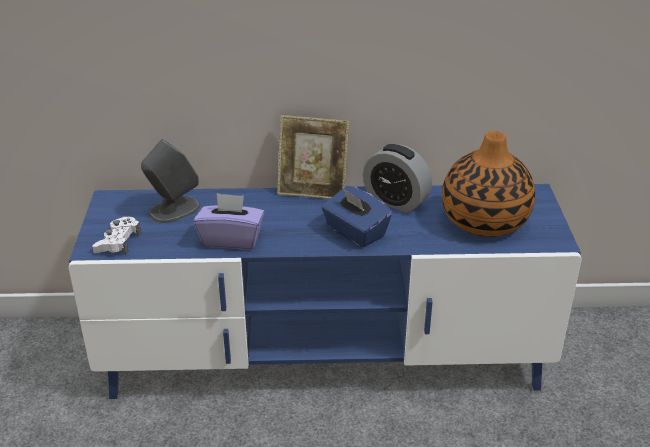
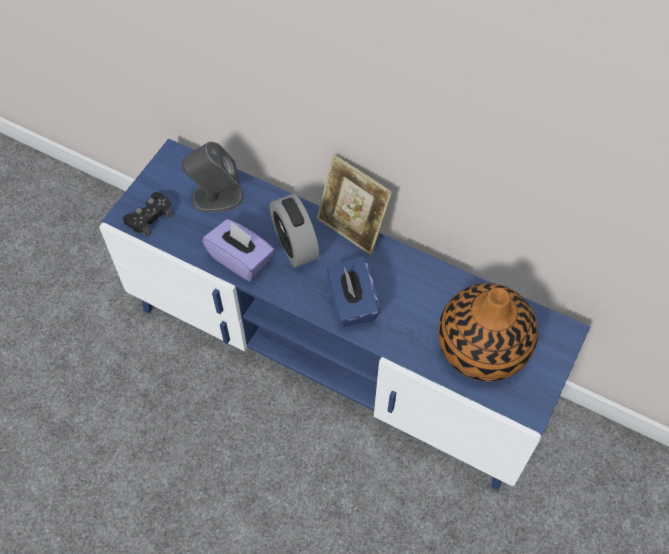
camera: 30 degrees right, 25 degrees up
(118, 242) = (150, 217): white game controller -> black game controller
(395, 201) = (418, 279): alarm clock -> alarm clock (295, 245)

